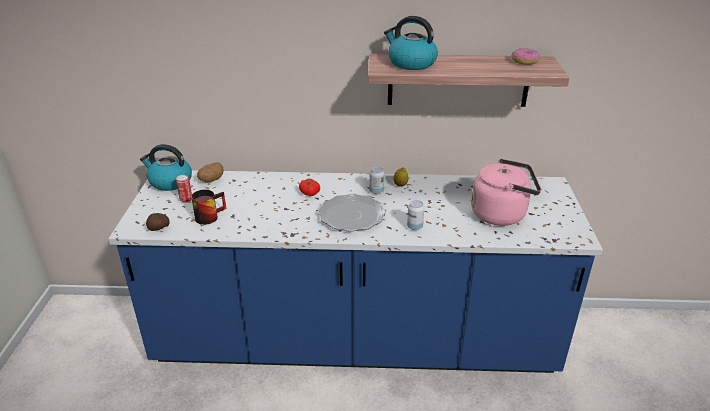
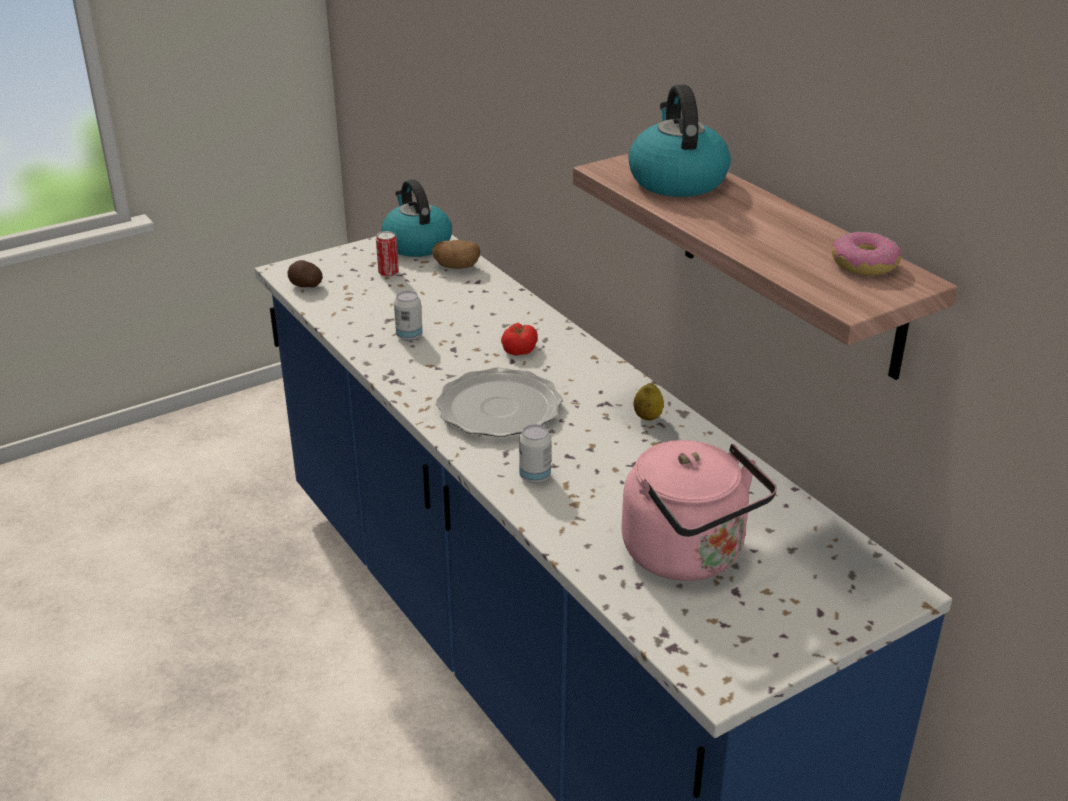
camera: 55 degrees right, 0 degrees up
(209, 216) = (370, 304): mug -> none
(376, 191) = (597, 403): can -> can (409, 336)

